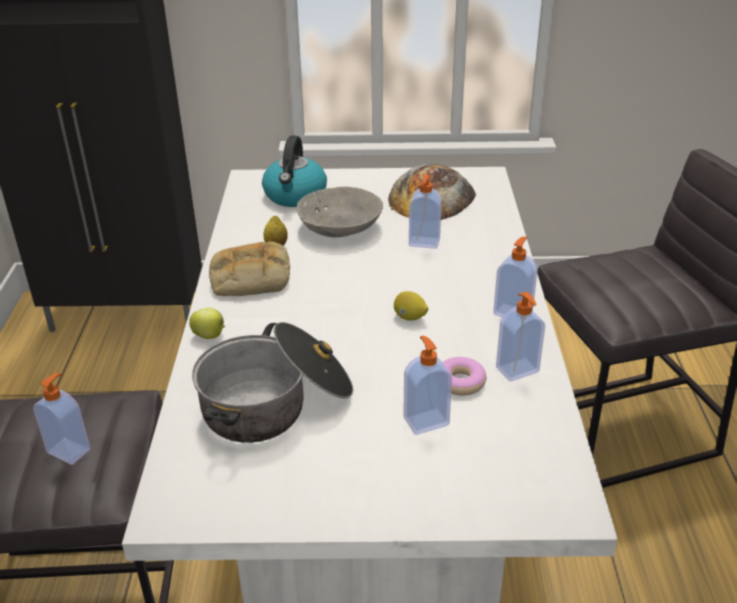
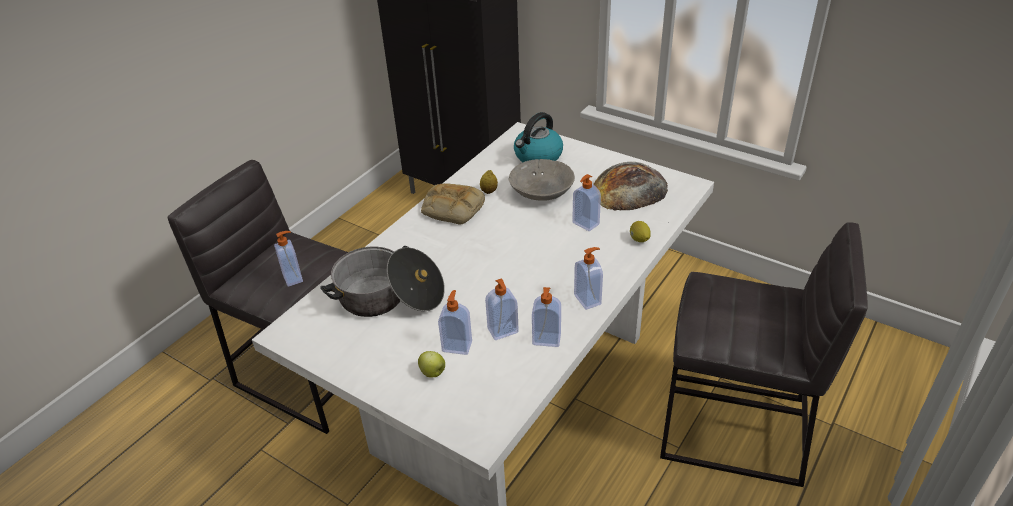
camera: 35 degrees right, 5 degrees up
(210, 336) = (395, 239): apple -> apple (433, 373)
(409, 318) = (518, 275): lemon -> lemon (639, 240)
(460, 382) = (503, 331): donut -> soap dispenser

